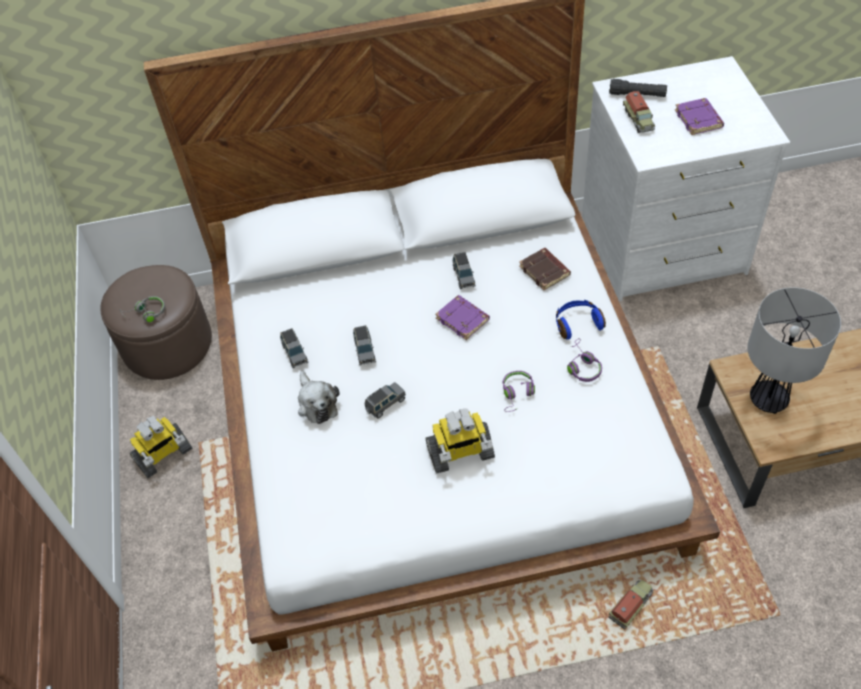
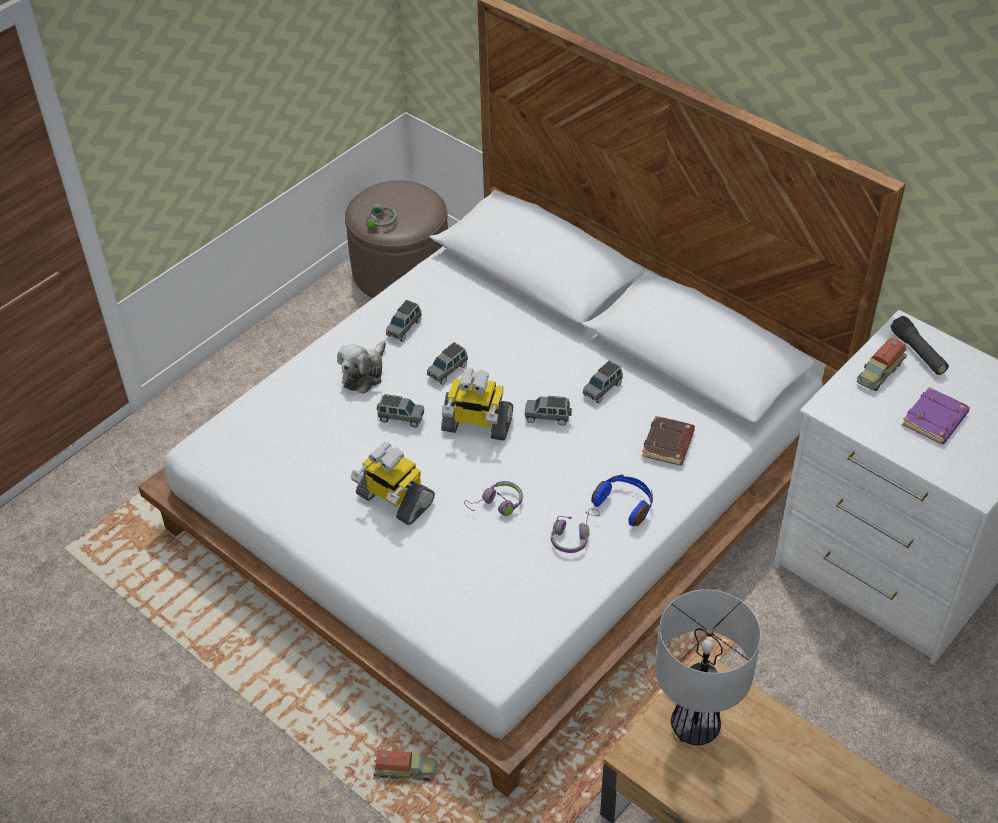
camera: 50 degrees right, 5 degrees down
(163, 455) = (290, 342): toy robot -> toy robot (476, 424)
(463, 319) = (548, 417): purple book -> grey toy car

